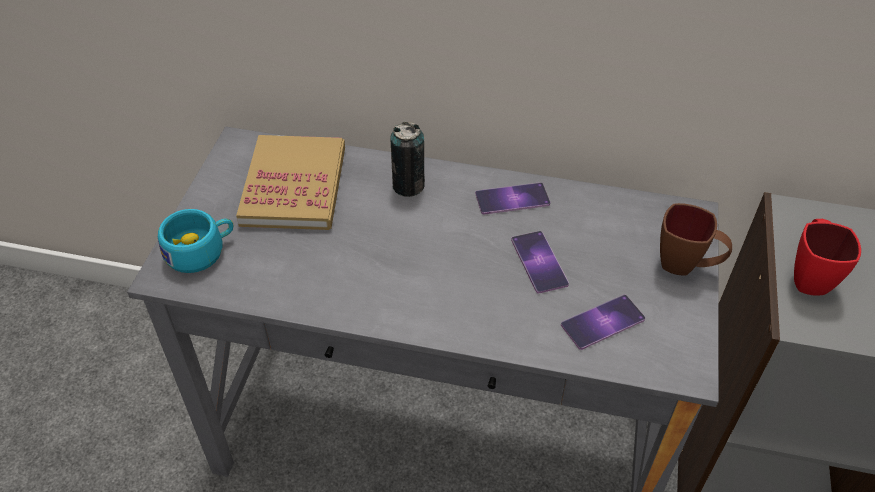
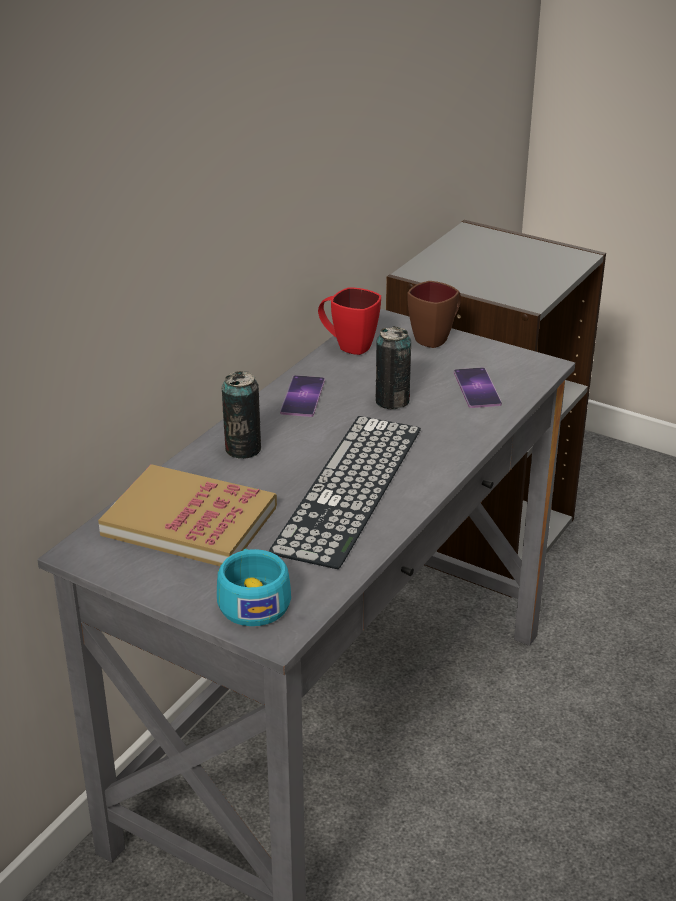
camera: 70 degrees left, 15 degrees down
(377, 268) = (349, 488): none -> keyboard
(539, 262) = (392, 401): phone -> can
(808, 276) = (485, 285): red mug -> red mug (347, 346)

